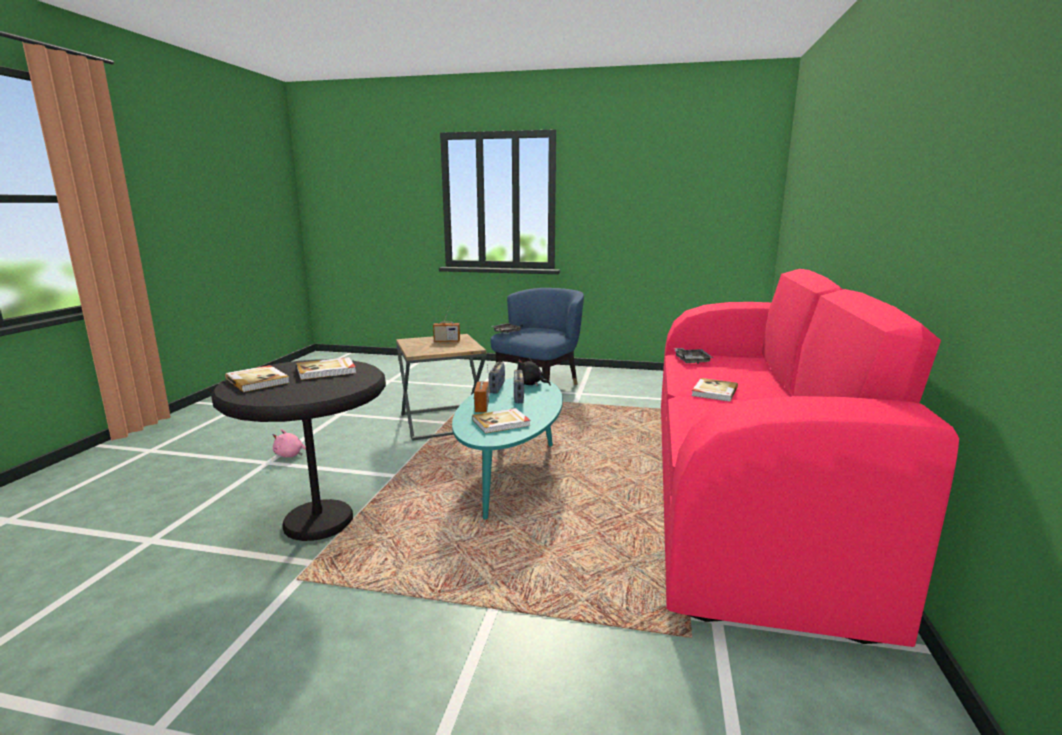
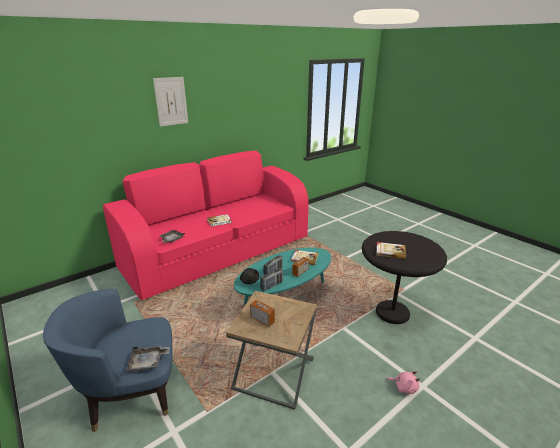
camera: 140 degrees left, 10 degrees up
(258, 381) = (425, 254): book -> none
(881, 135) = (171, 101): none -> picture

